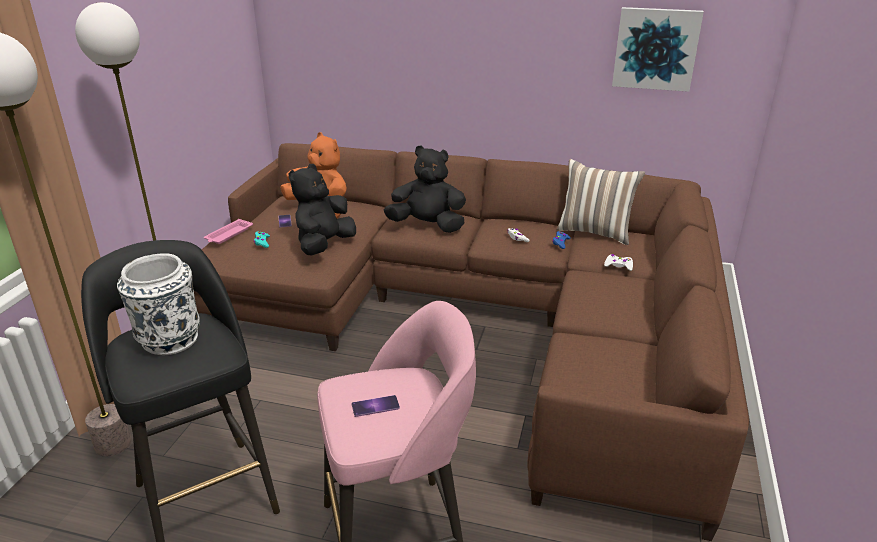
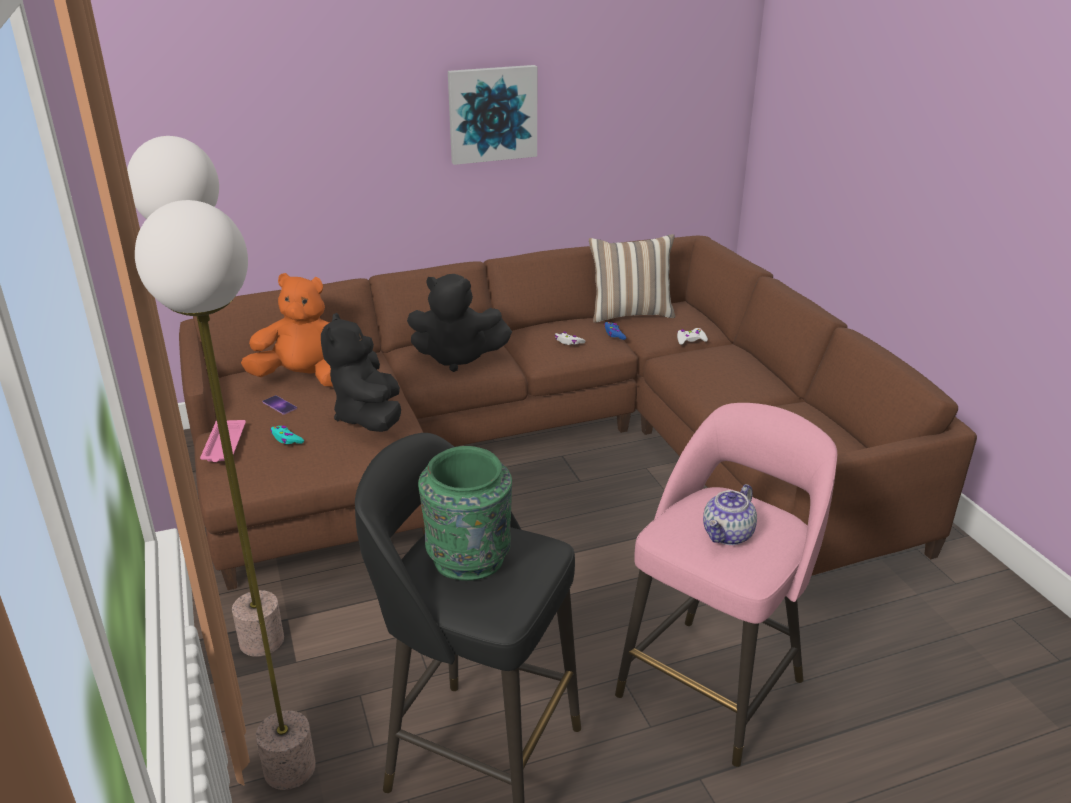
camera: 35 degrees left, 0 degrees up
(169, 340) = (469, 560): white vase -> green vase
(375, 406) = (728, 535): phone -> teapot
(427, 226) = (457, 358): black plush toy -> black plush toy turned 150 degrees counterclockwise
(655, 49) = (641, 99): picture -> picture (492, 114)

